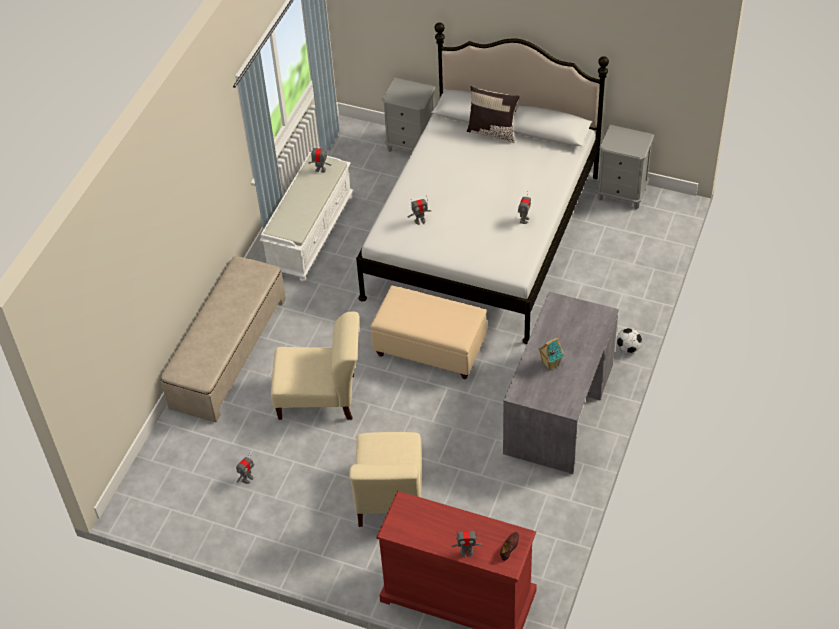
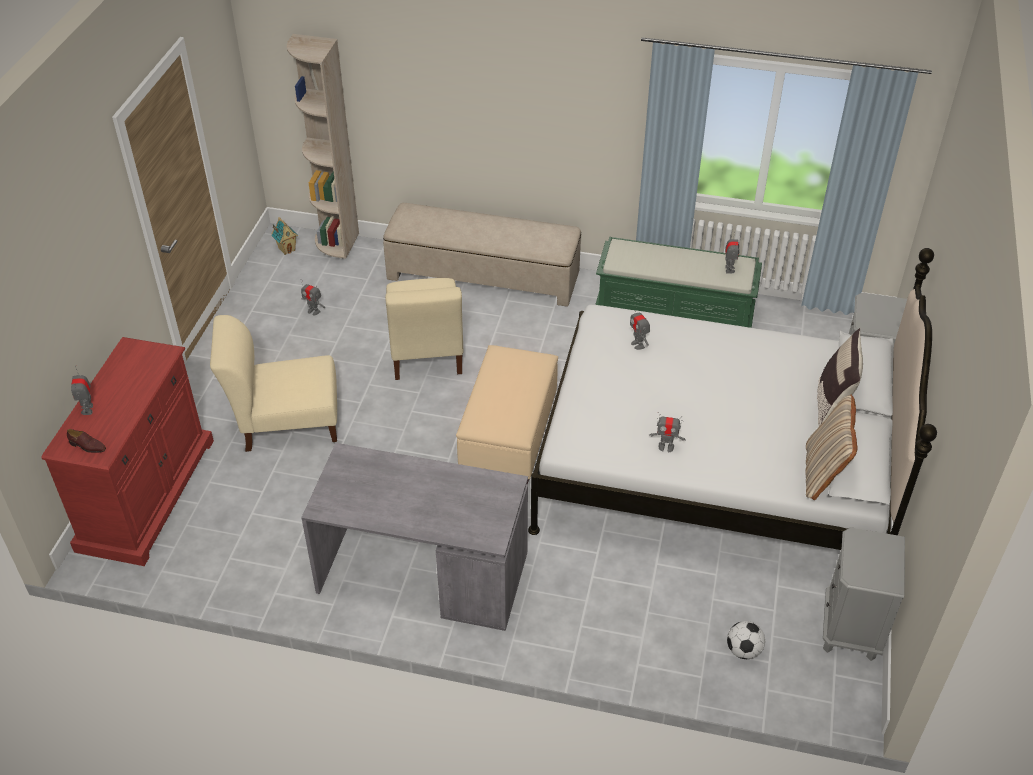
camera: 80 degrees right, 5 degrees down
(156, 462) = (335, 247): none -> beige bookcase
(310, 233) = (675, 313): white bench -> green bench
(550, 364) = (397, 484): toy house -> toy house (287, 249)
(555, 149) = (823, 473): none -> beige pillow
(628, 348) = (537, 648): football -> football (743, 650)

